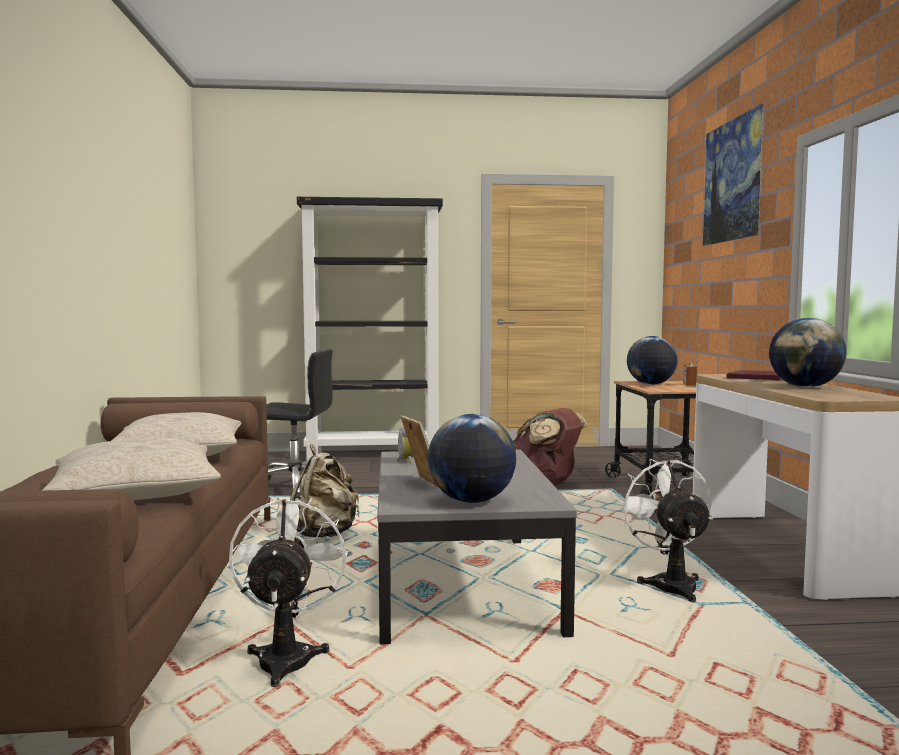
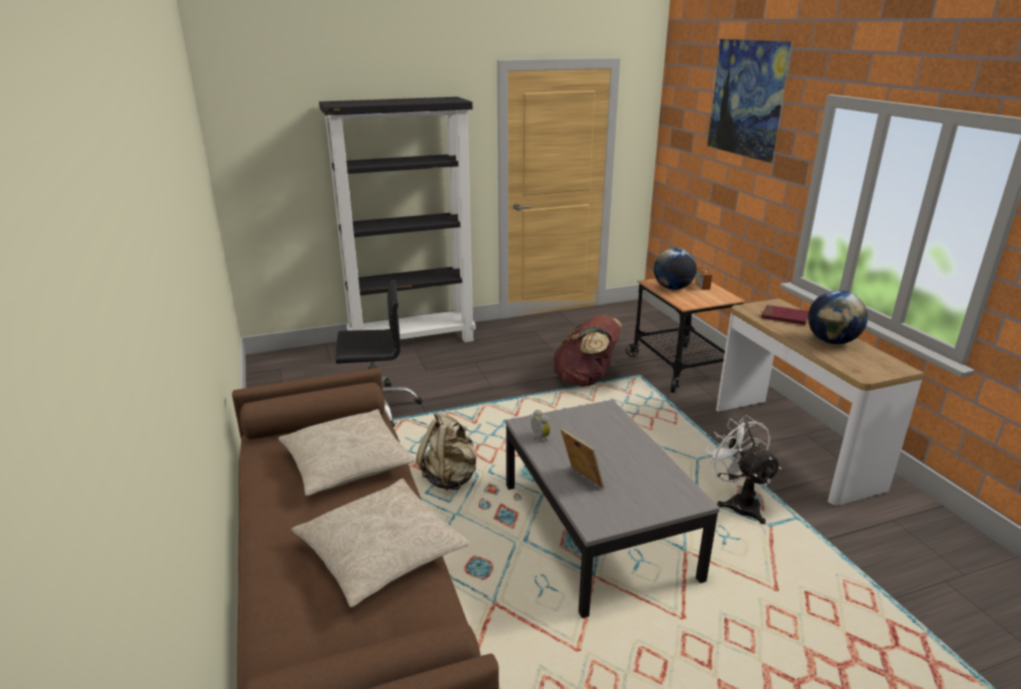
camera: 15 degrees left, 20 degrees up
(287, 656) = (524, 646): white fan -> none
(471, 501) = (640, 507): globe -> none

